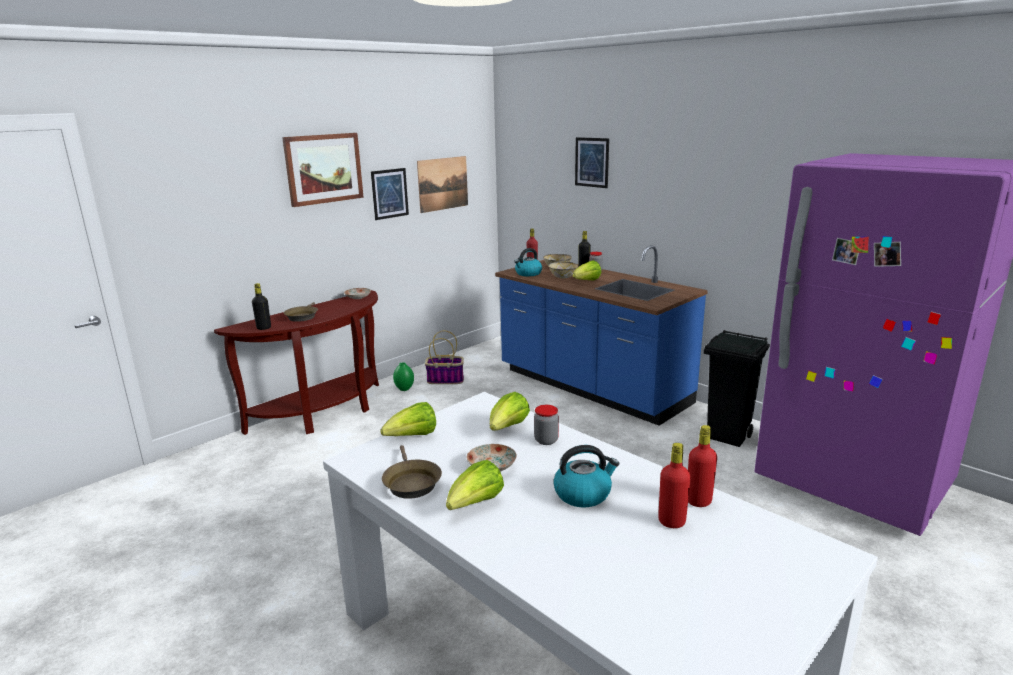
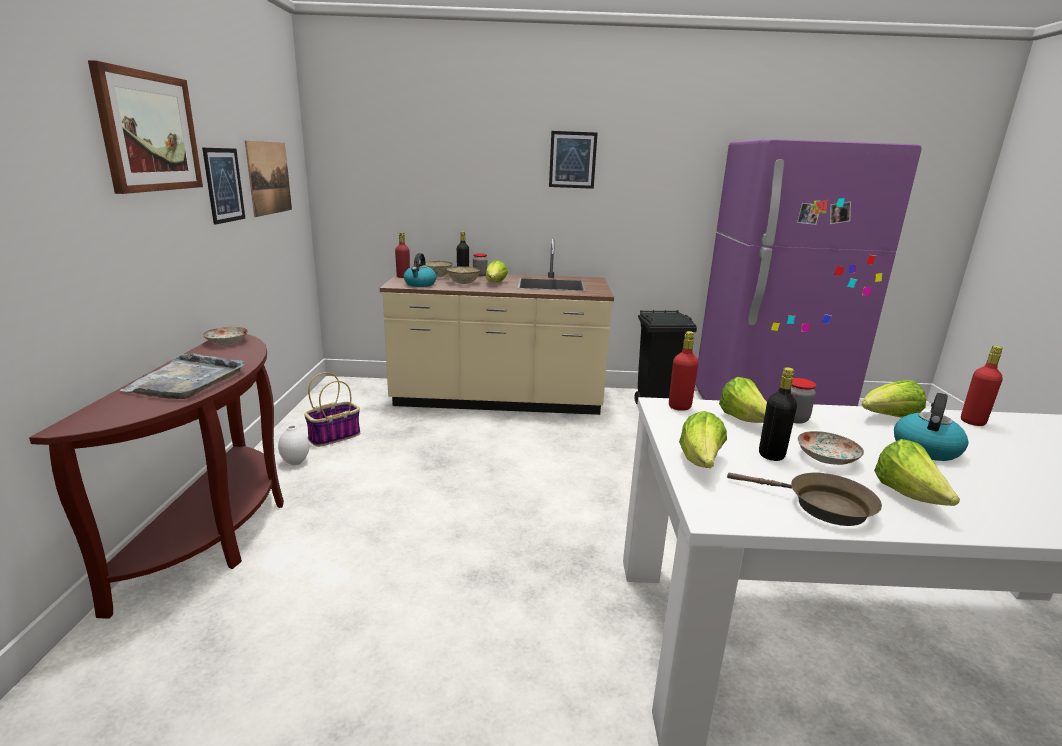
camera: 45 degrees left, 0 degrees up
(264, 328) = (147, 410): black bottle -> black bottle (771, 455)
(302, 316) = (187, 380): brown frying pan -> grey tray
(404, 389) = (295, 462): green vase -> white vase
(592, 162) = (459, 154): picture -> picture (572, 160)
(592, 387) = (498, 400): blue counter -> beige counter
(626, 468) = (888, 418): none -> lettuce
(671, 522) = (1004, 442): red bottle -> red bottle (679, 407)

